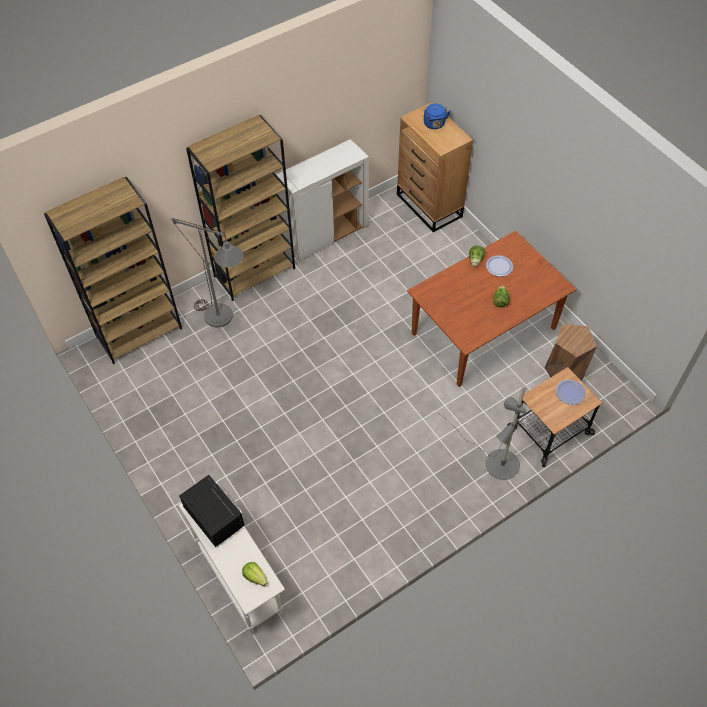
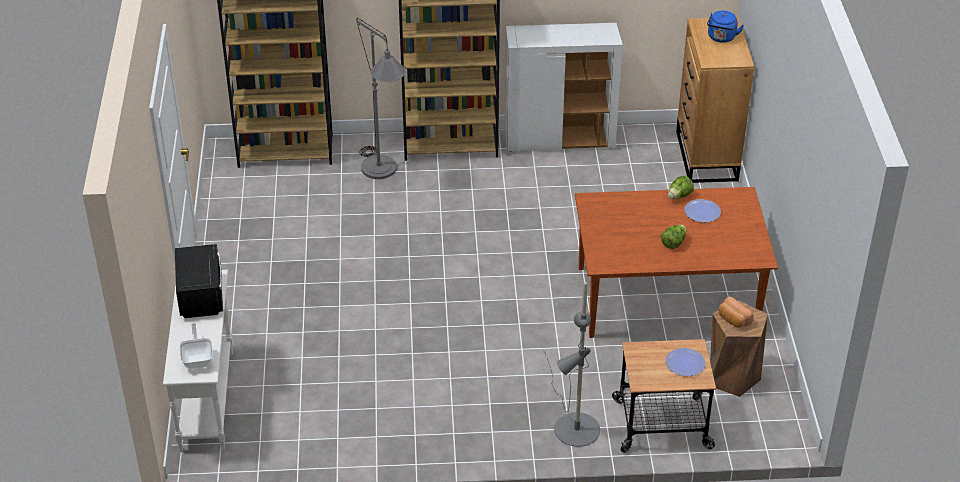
camera: 30 degrees right, 15 degrees down
(255, 576) = (198, 358): lettuce -> frying pan
(571, 342) = (733, 320): none -> bread

